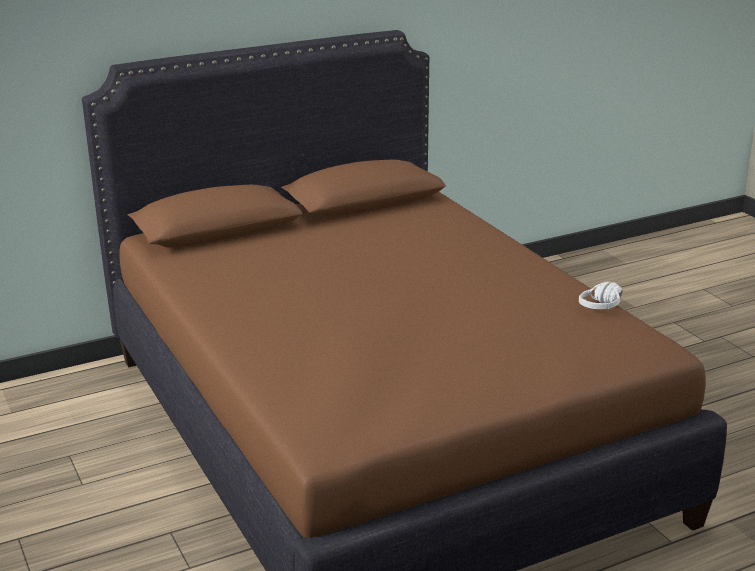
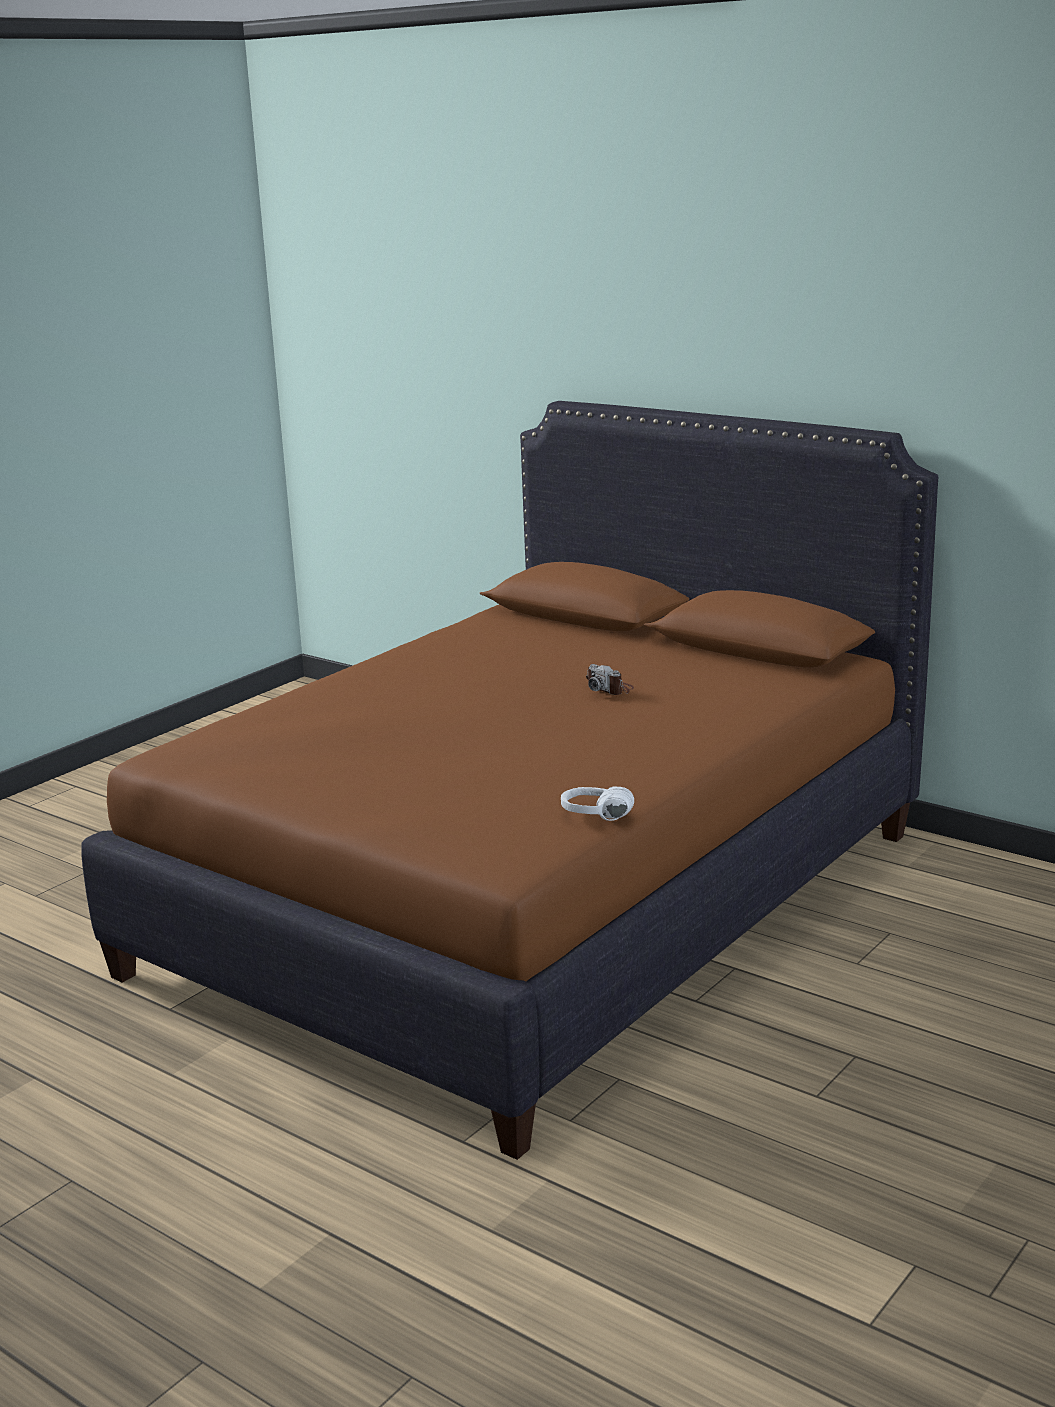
camera: 65 degrees right, 5 degrees down
(383, 256) = (610, 689): none -> camera

